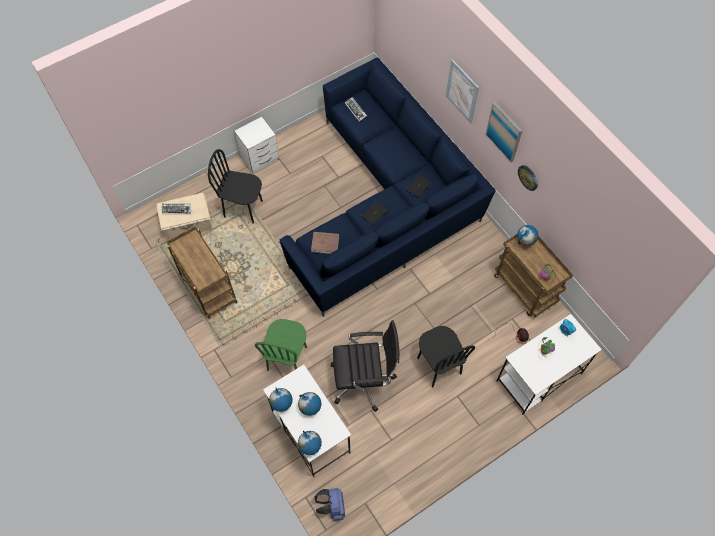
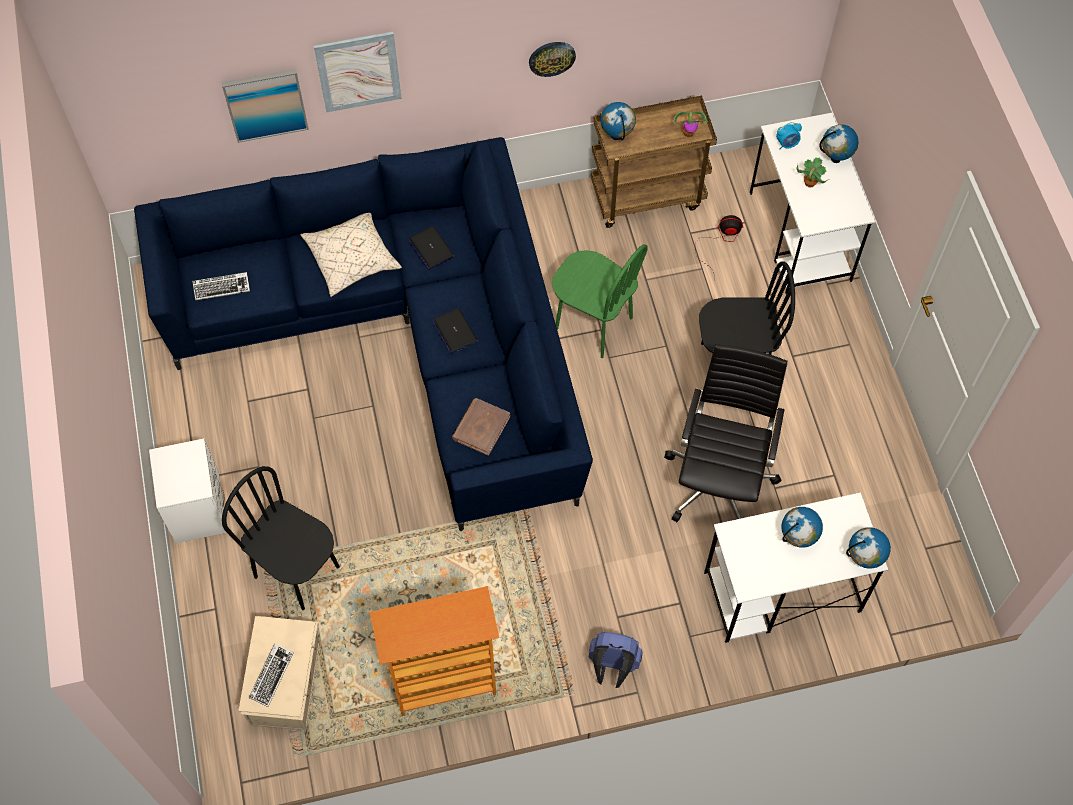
camera: 70 degrees left, 0 degrees up
(208, 289) = (444, 684): brown cart -> bookcase
(243, 208) = (297, 571): black chair -> black chair turned 90 degrees clockwise
(282, 405) = (776, 580): globe -> globe (835, 158)
(287, 359) = (637, 587): green chair -> green chair (593, 324)
(332, 507) = (918, 599): blue backpack -> blue backpack (612, 666)
(396, 155) = (352, 259): none -> beige pillow
(504, 132) = (475, 43): picture -> picture (265, 104)

